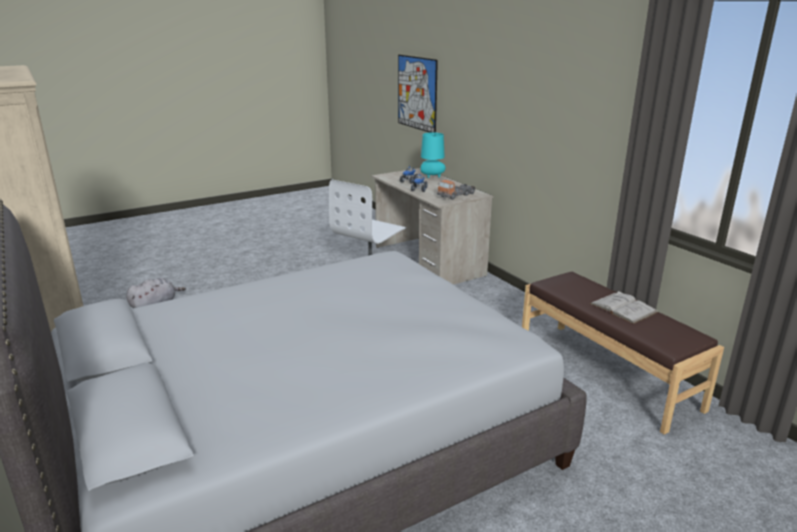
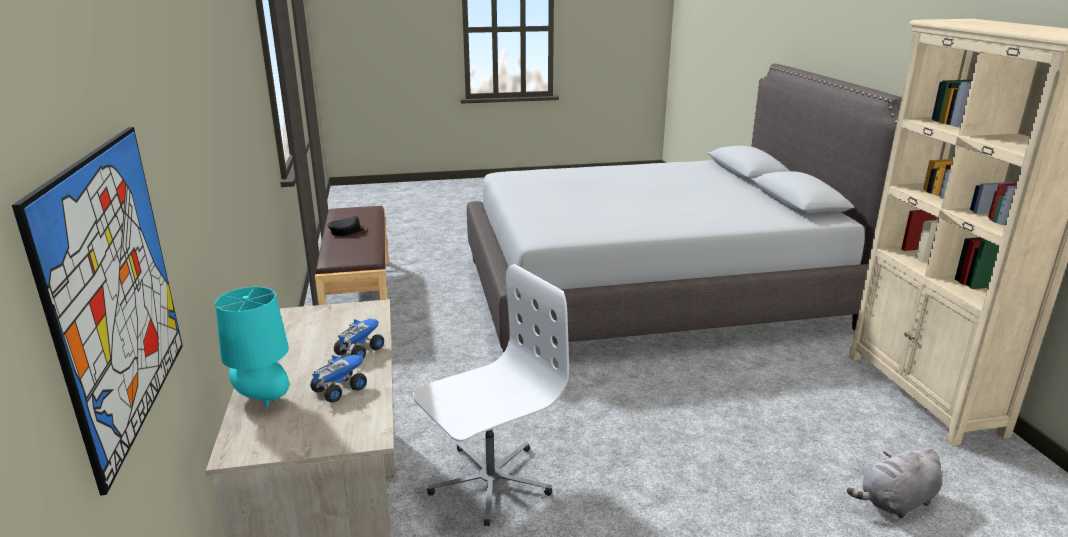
camera: 160 degrees left, 0 degrees up
(456, 195) = (320, 320): toy truck -> none
(623, 308) = (348, 231): white book -> black cap

